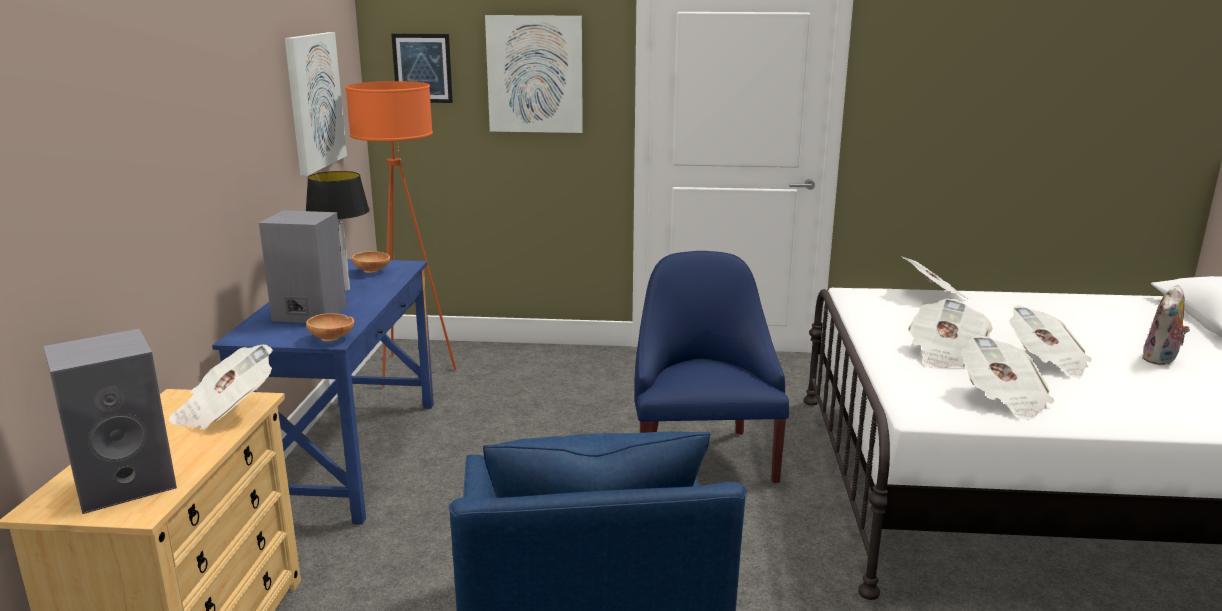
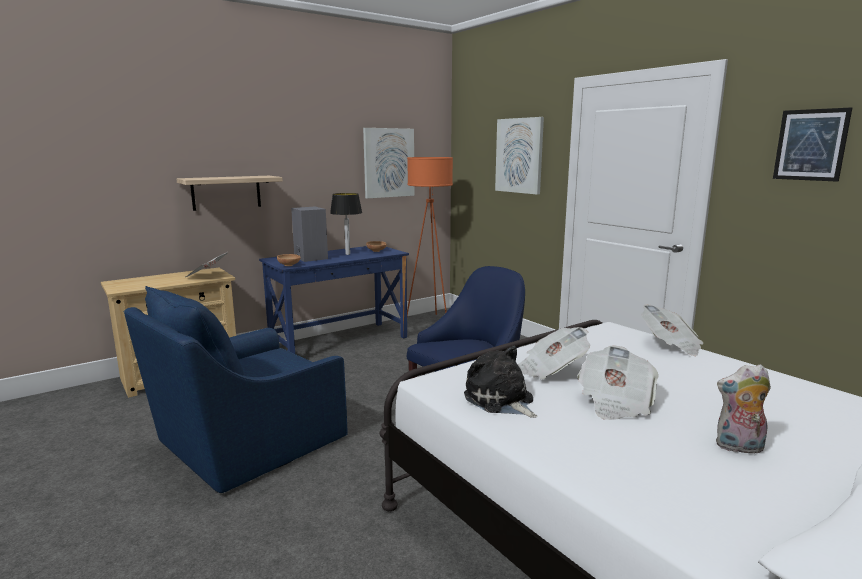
camera: 50 degrees right, 5 degrees down
(127, 482) = (138, 283): grey speaker -> none
(149, 217) = (226, 192): none -> shelf
(422, 68) = (472, 152): picture -> picture (810, 145)
(1003, 399) = (500, 400): newspaper -> plush toy

